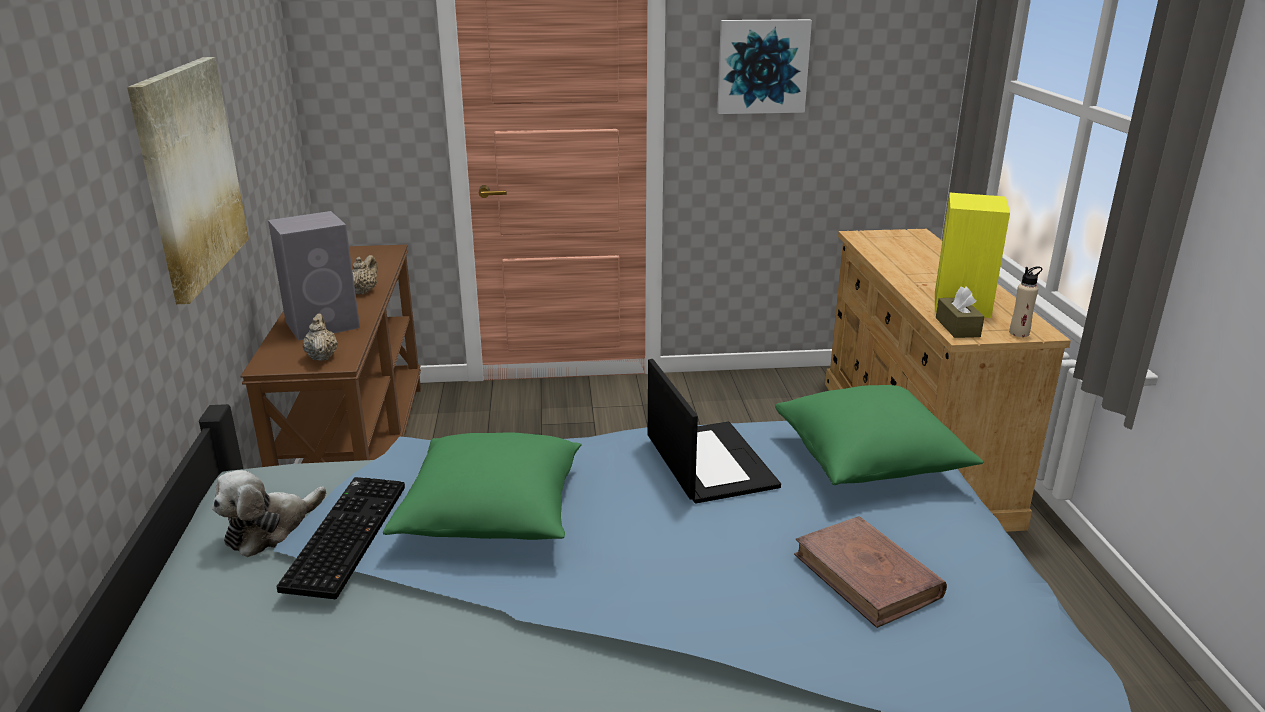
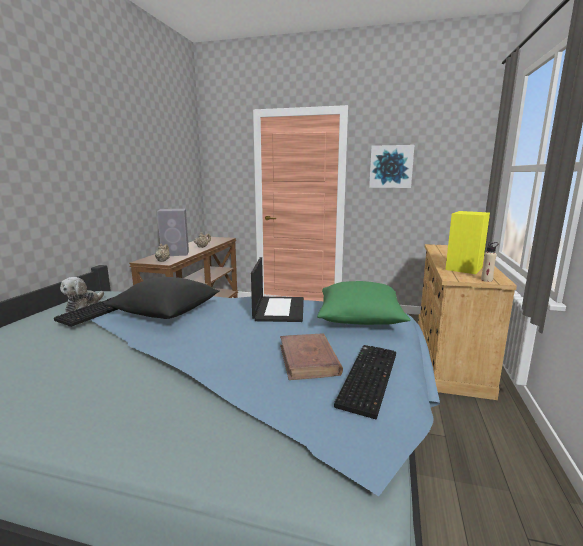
camera: 20 degrees right, 10 degrees down
(190, 174) = (116, 178): picture -> none
(270, 529) = (84, 306): plush toy -> plush toy turned 45 degrees counterclockwise
(493, 516) = (167, 313): green pillow -> black pillow
(957, 327) = (452, 275): brown tissue box -> none
(981, 592) = (366, 377): none -> keyboard

